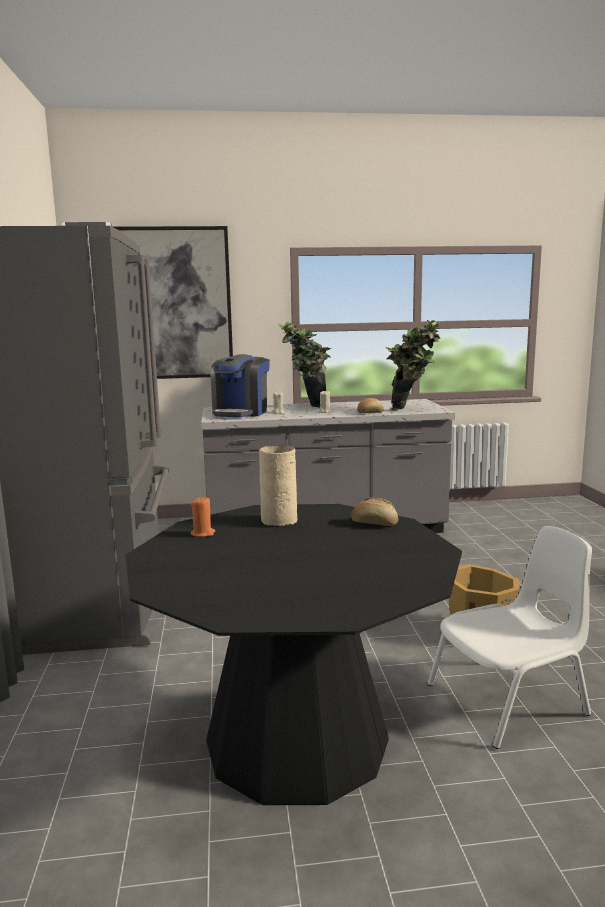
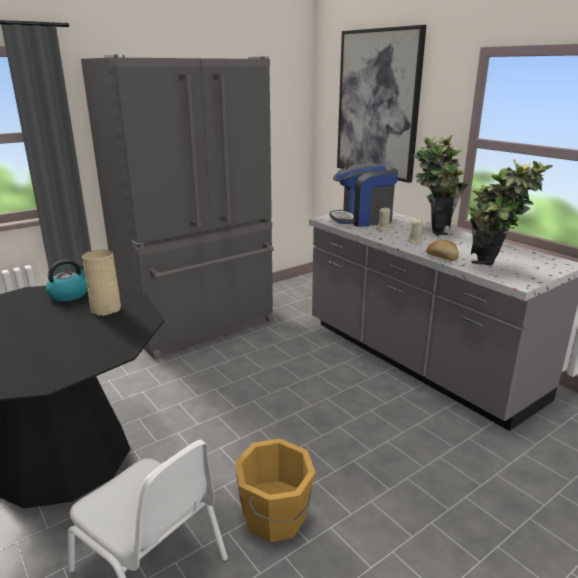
camera: 60 degrees right, 10 degrees up
(203, 533) = (69, 295): orange candle -> kettle
(374, 523) = (113, 343): bread -> none

